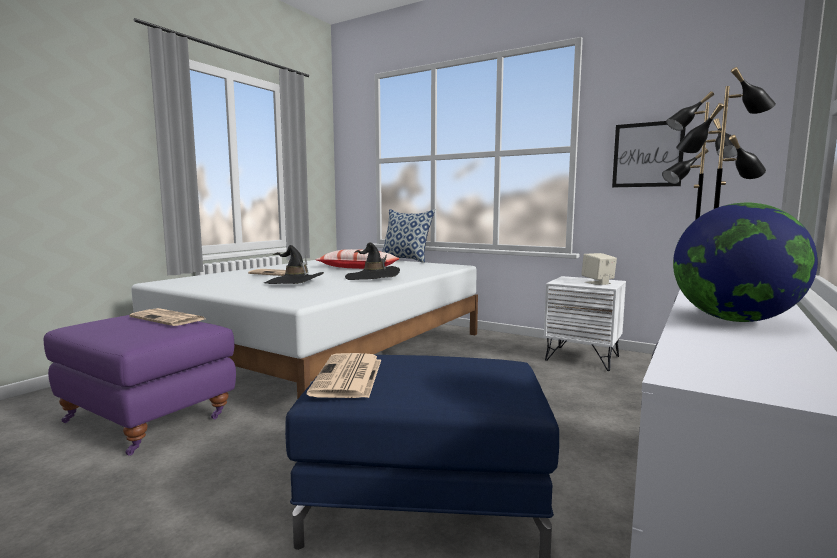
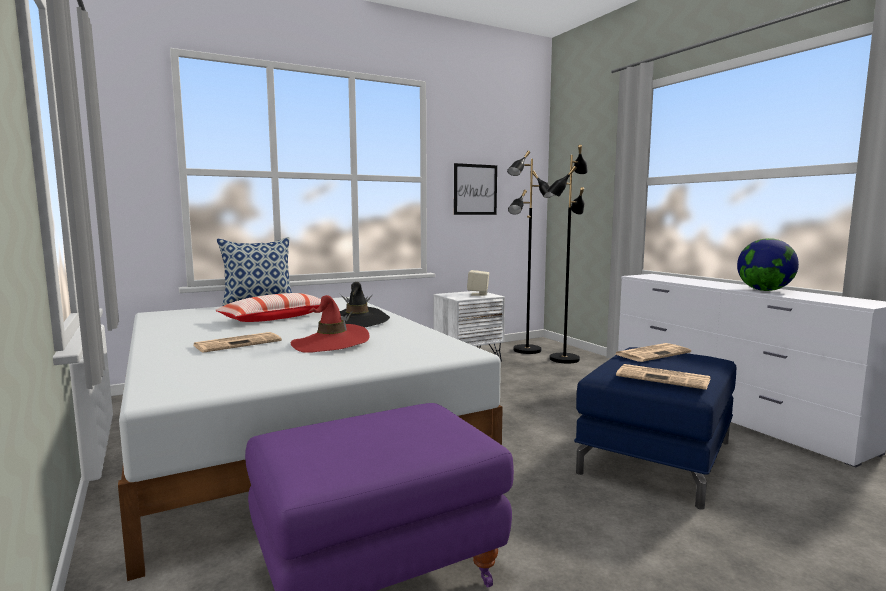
camera: 60 degrees left, 0 degrees up
(169, 318) = (371, 418): newspaper -> newspaper (652, 353)
(294, 282) = (330, 344): black hat -> red hat

